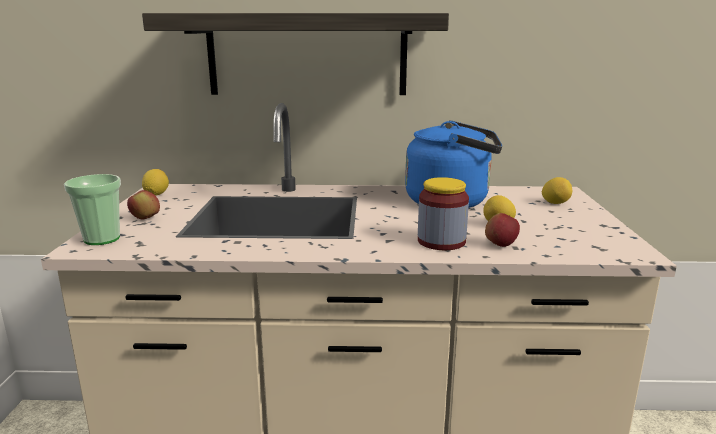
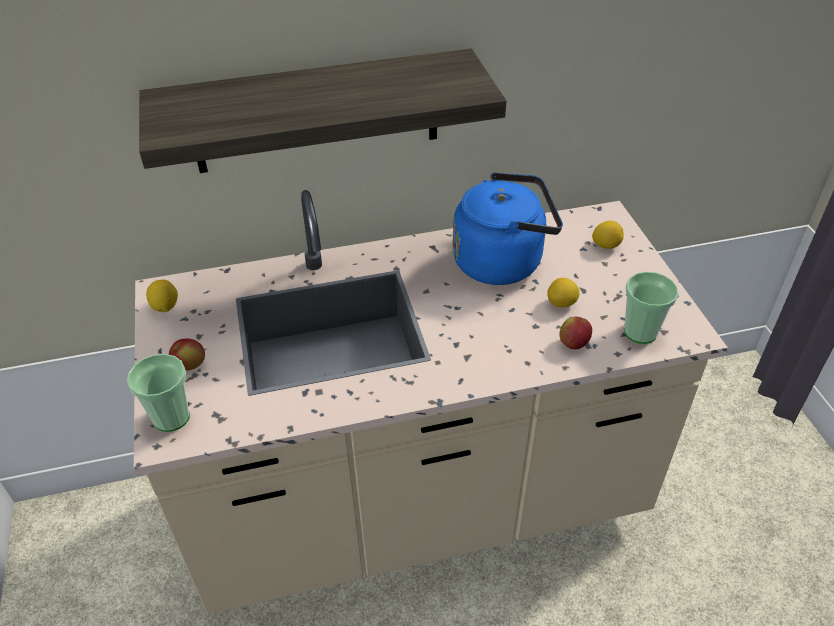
camera: 15 degrees left, 25 degrees up
(441, 241) = (517, 348): jar -> none
(576, 246) = (640, 332): none -> cup

